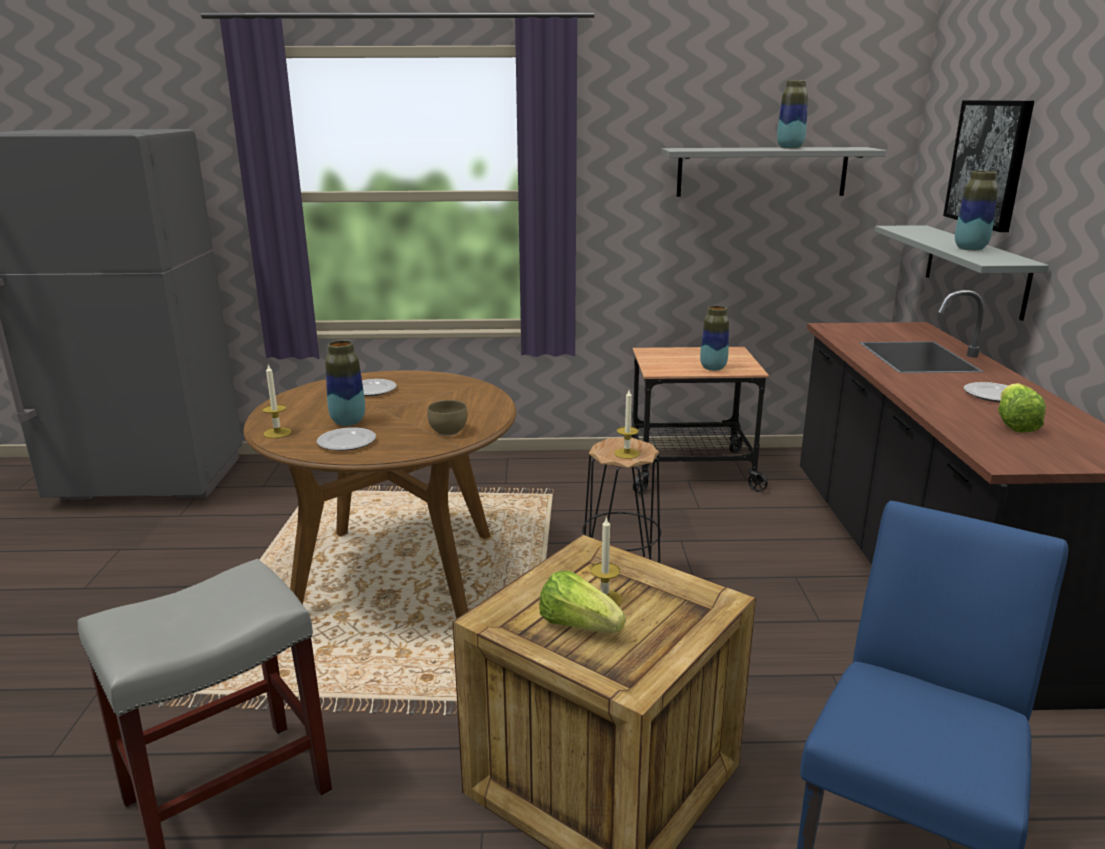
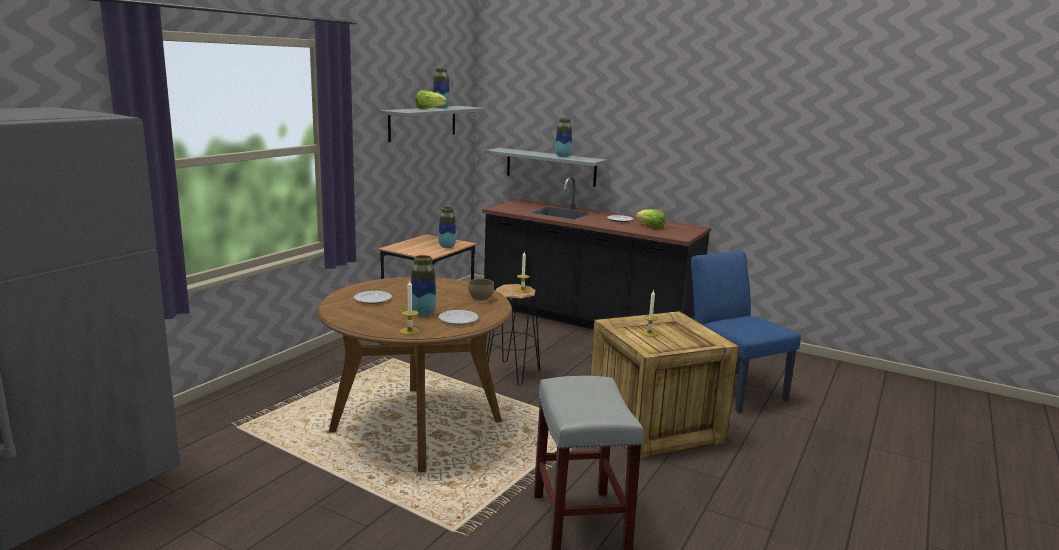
camera: 60 degrees left, 5 degrees down
(578, 625) = (664, 342): lettuce -> lettuce (429, 109)
(988, 163) = (548, 114): picture -> none

